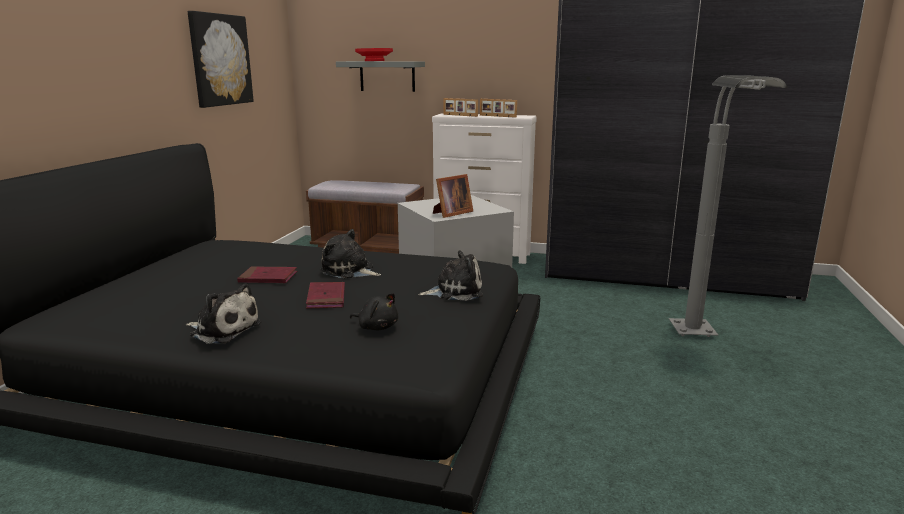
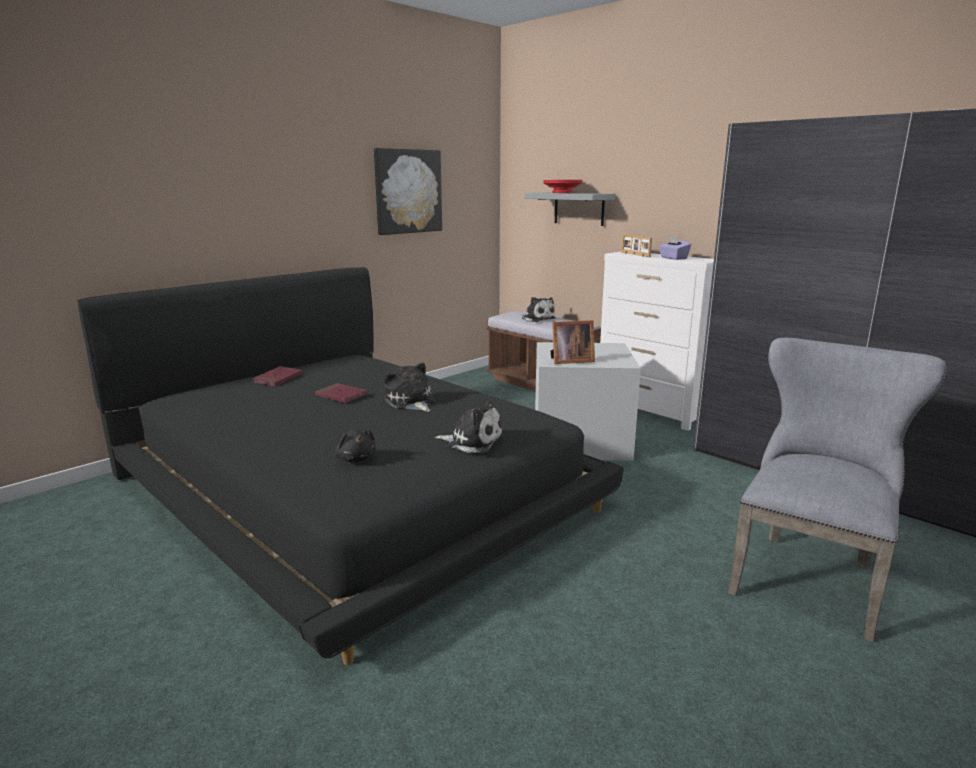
camera: 30 degrees right, 0 degrees up
(223, 329) = (252, 433): plush toy -> plush toy (537, 319)
(326, 298) = (356, 423): red book -> red book (278, 378)
(497, 116) = (673, 258): picture frame -> purple tissue box
(702, 343) = (809, 575): grey floor lamp -> grey chair

